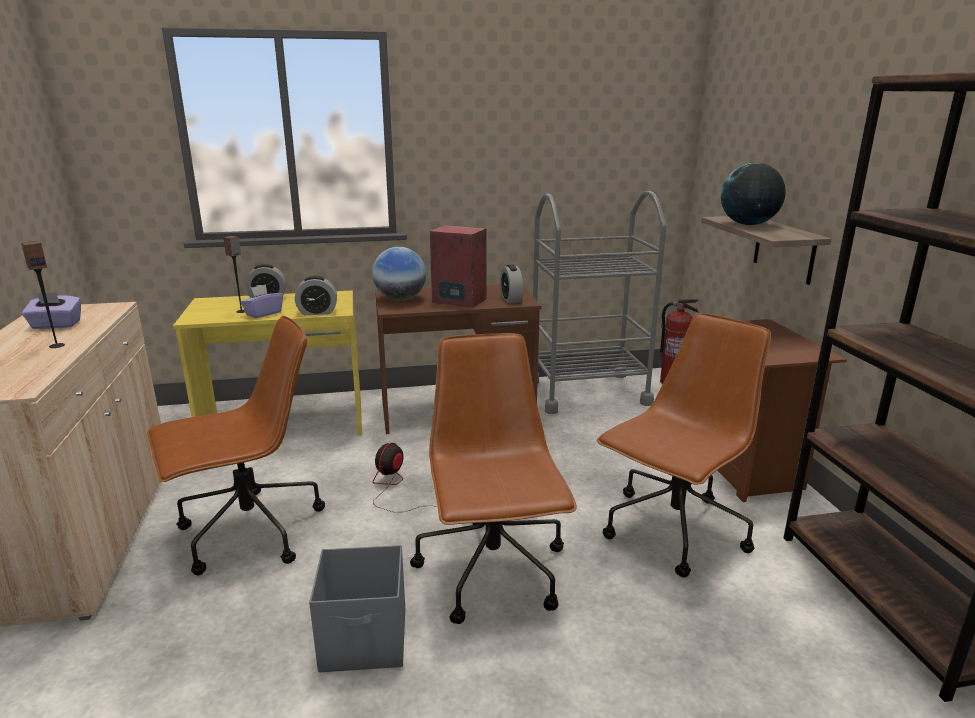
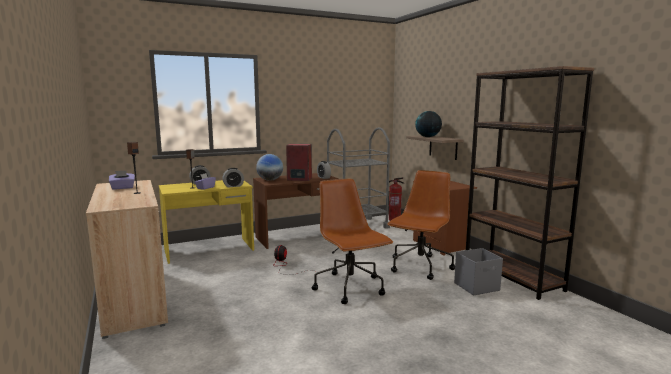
camera: 15 degrees left, 10 degrees down
(248, 532) = (223, 289): brown office chair -> none
(365, 641) = (307, 314): grey storage box -> grey storage box (477, 287)

